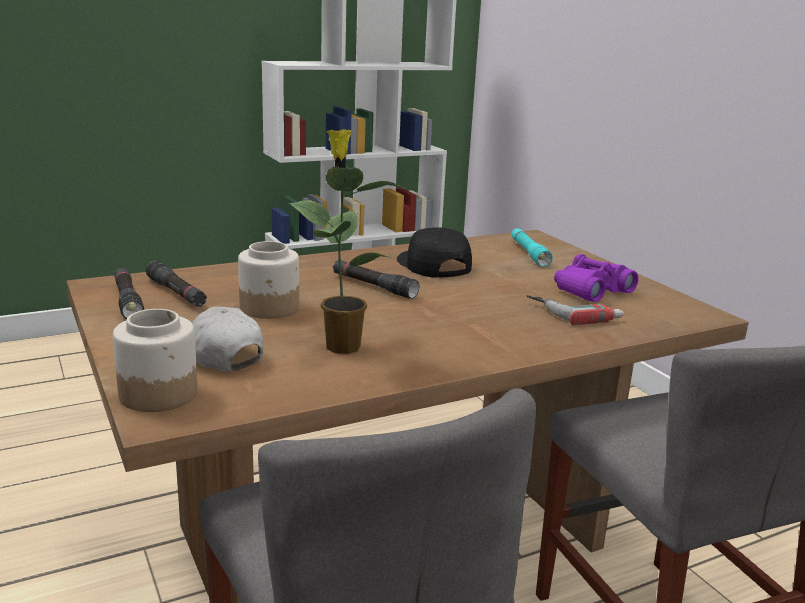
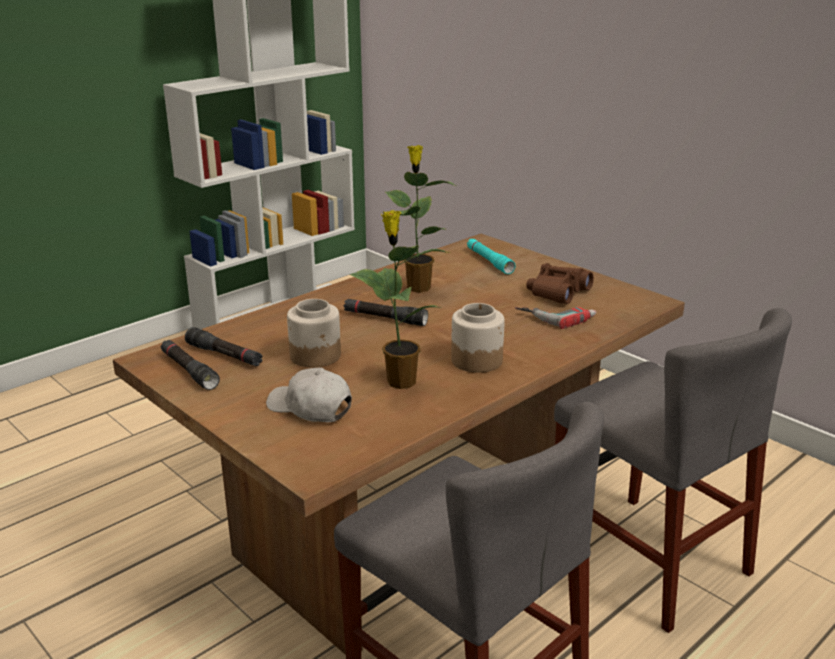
camera: 15 degrees left, 5 degrees up
(159, 394) = (292, 451): jar -> jar (476, 360)
(432, 264) = (418, 287): black cap -> potted plant
(591, 290) = (558, 292): purple binoculars -> brown binoculars

